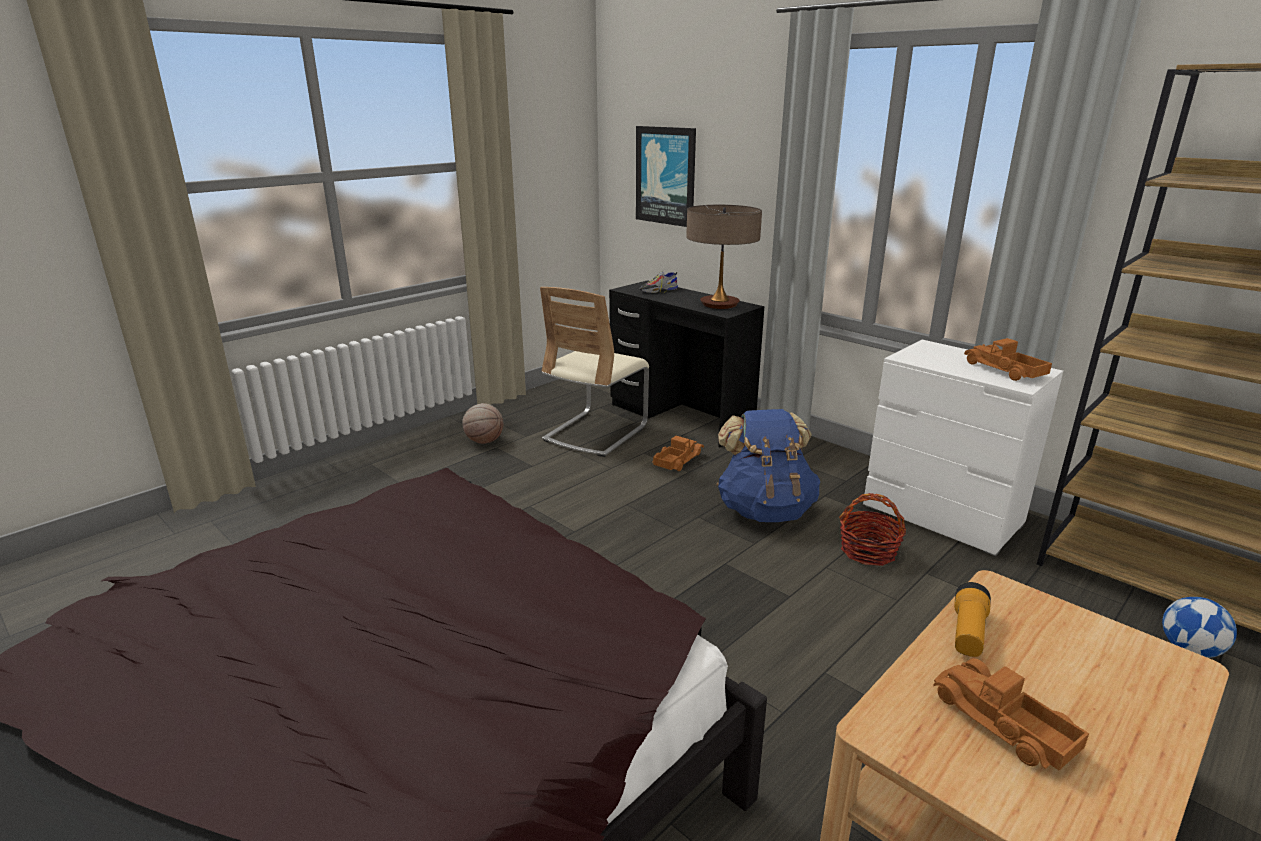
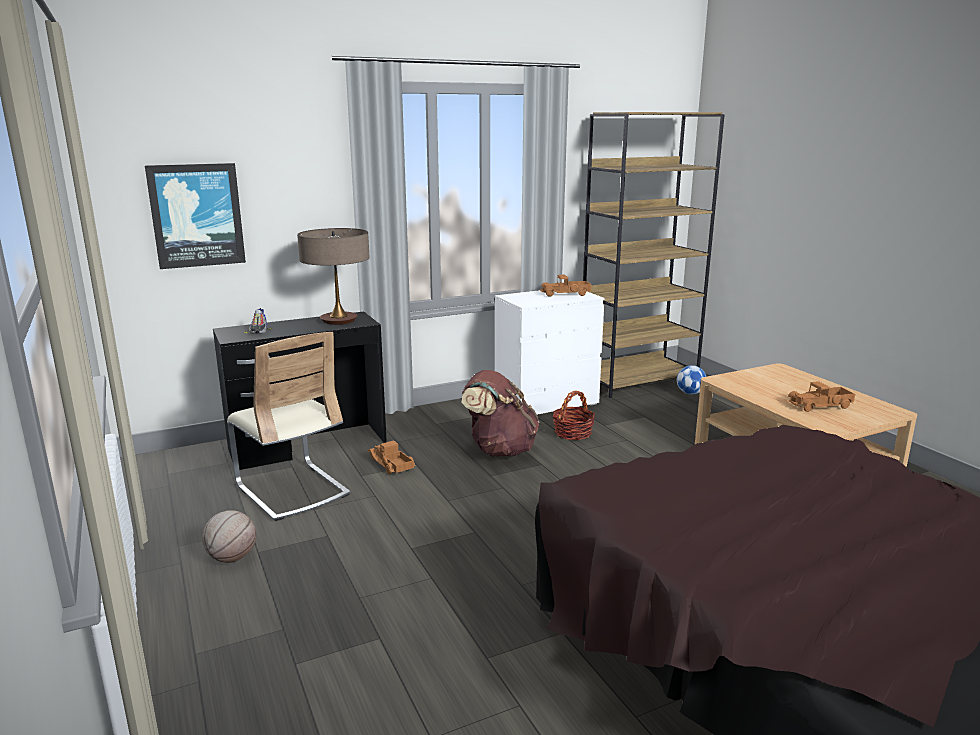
camera: 70 degrees left, 5 degrees down
(765, 510) = (499, 450): blue backpack -> brown backpack
(968, 632) = (755, 394): flashlight -> none

